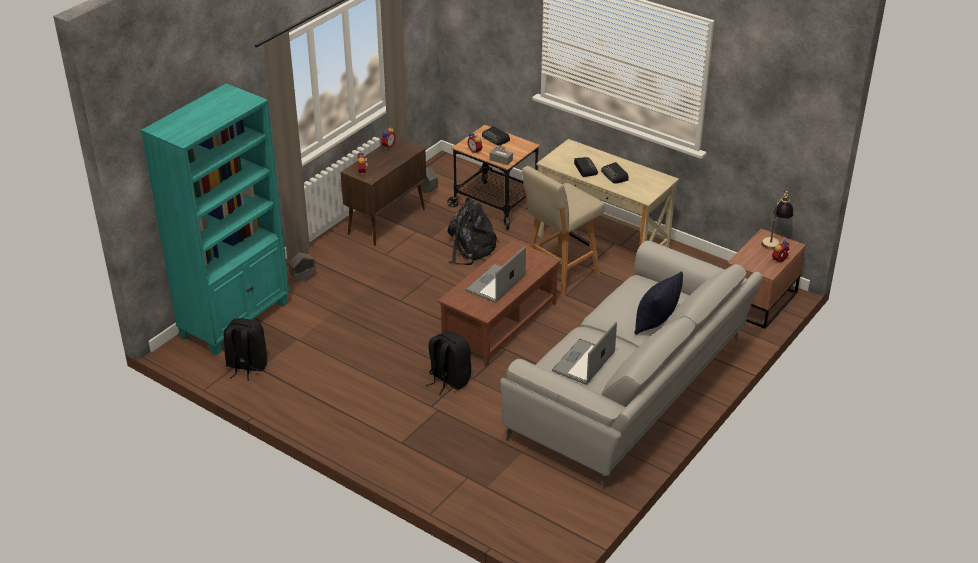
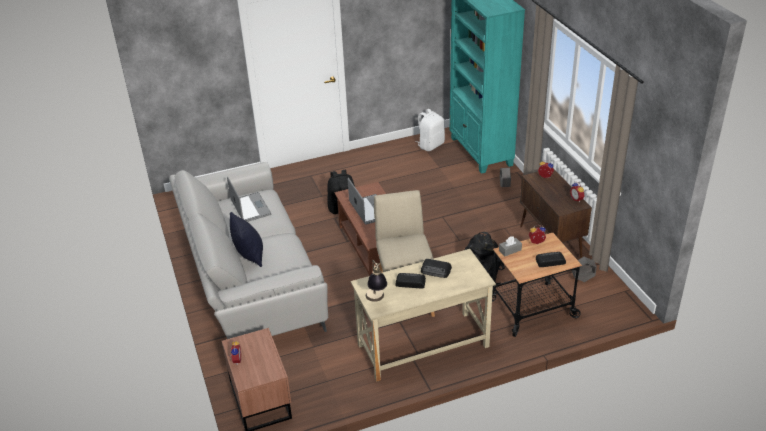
camera: 125 degrees right, 0 degrees up
(246, 366) = (430, 145): black backpack -> white backpack
(775, 240) = (262, 374): table lamp -> table lamp (376, 300)

